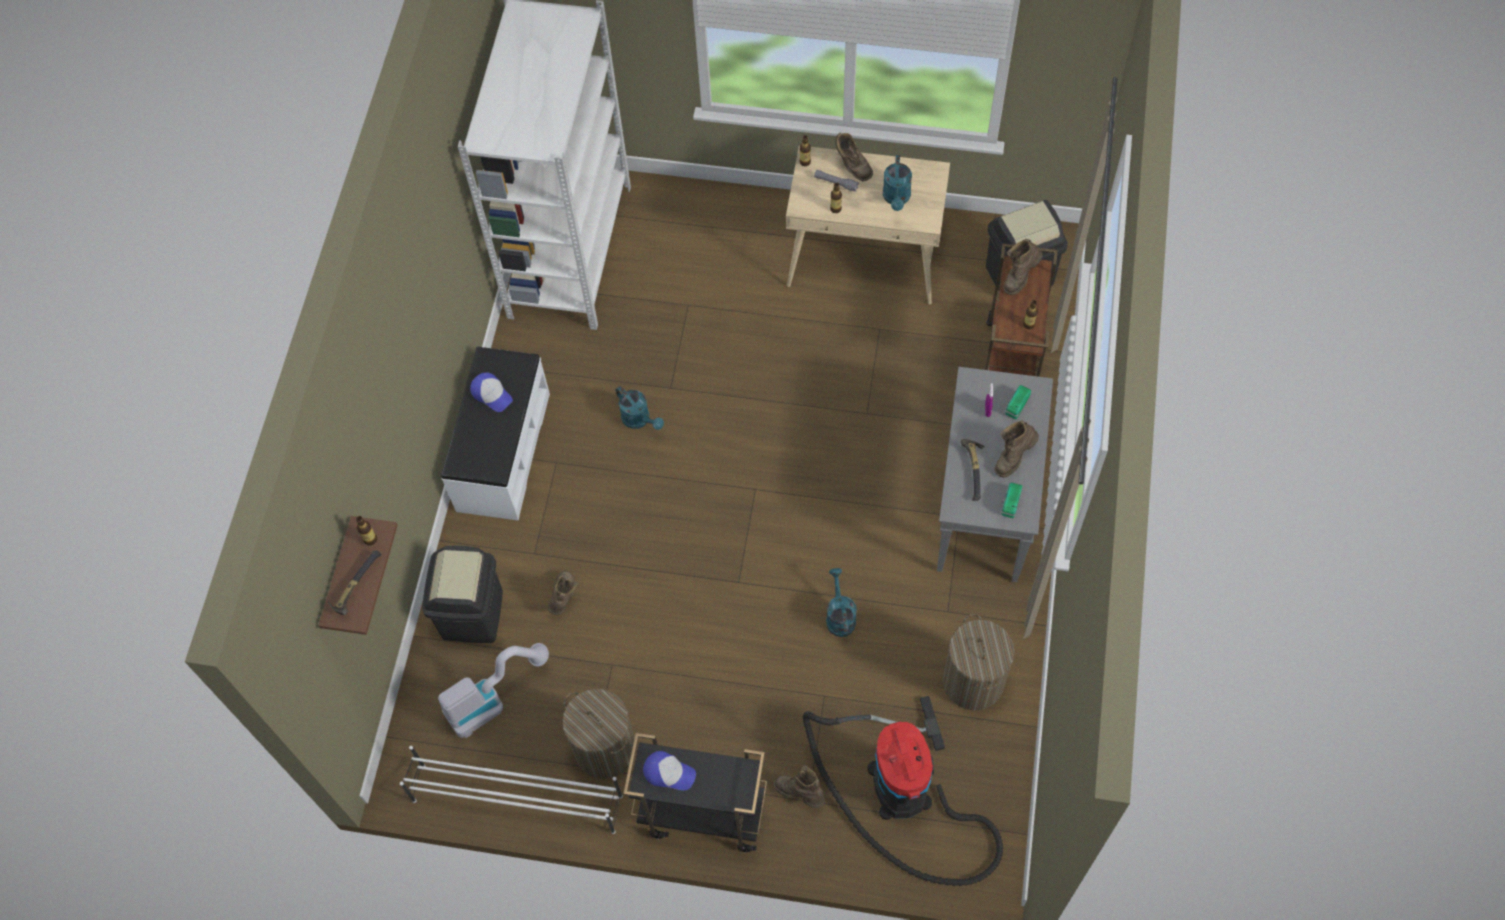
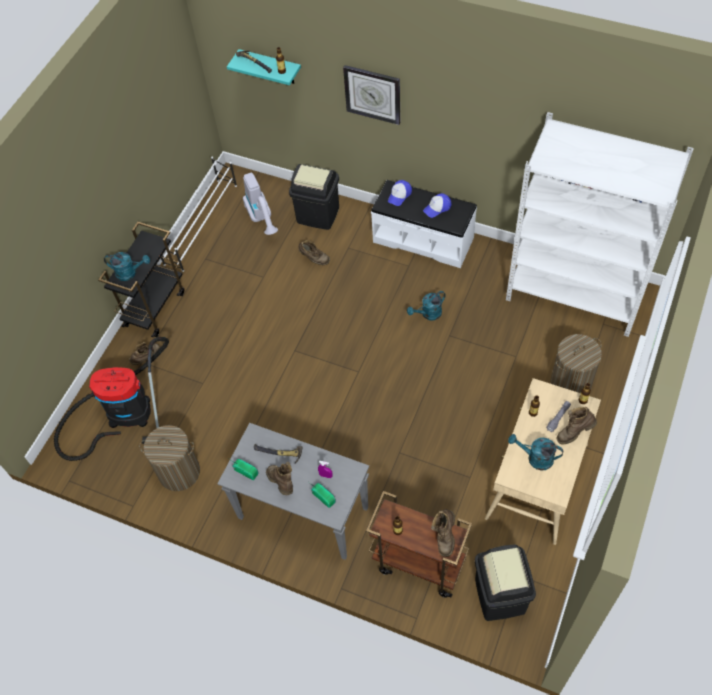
camera: 105 degrees right, 5 degrees down
(340, 579) = (271, 67): brown shelf -> turquoise shelf
(390, 413) = (373, 94): none -> wall clock
(605, 748) = (213, 267): laundry basket -> laundry basket (570, 383)
(669, 772) = (146, 250): cap -> cap (399, 195)
(839, 616) = (252, 403): turquoise watering can -> turquoise watering can (130, 273)
(1019, 276) = (444, 536): brown boot -> brown boot turned 135 degrees counterclockwise

